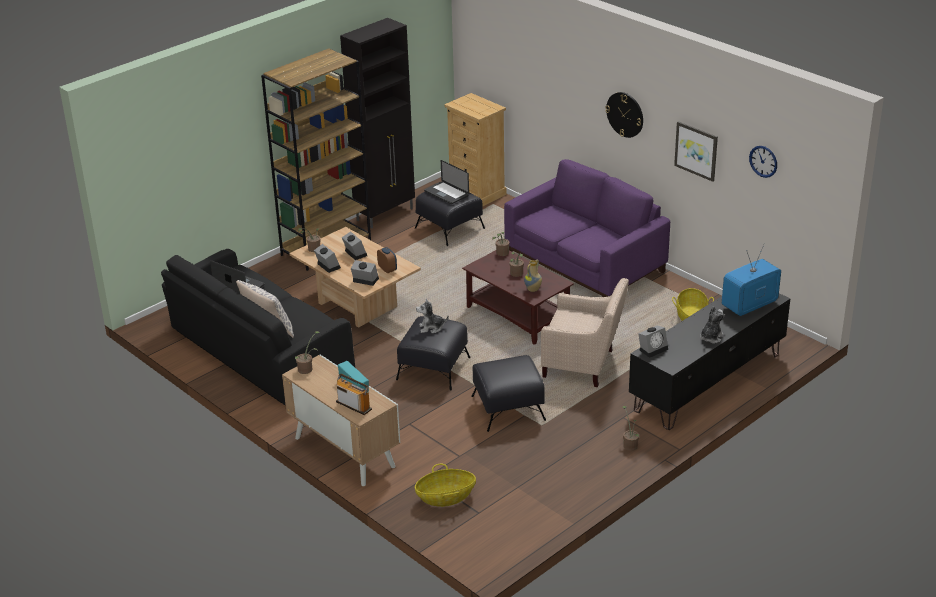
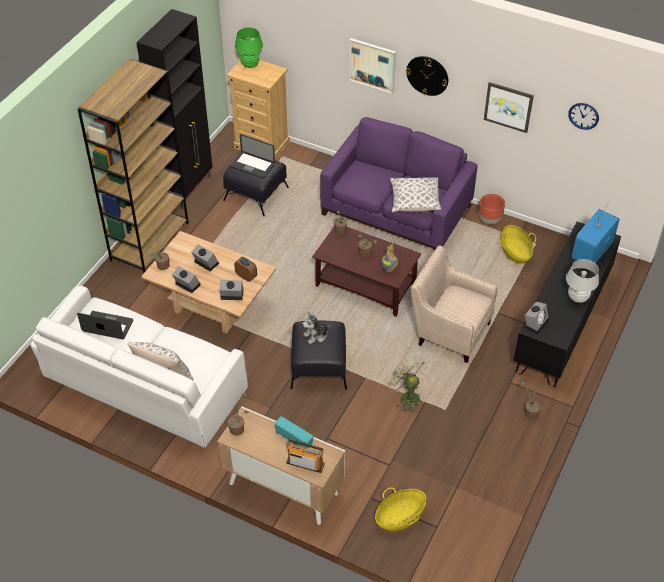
camera: 20 degrees left, 15 degrees up
(258, 349) = (143, 382): black sofa -> white sofa
(471, 100) = (250, 65): none -> green table lamp
(507, 408) = (406, 397): black ottoman -> green fan
(578, 103) = (372, 65): none -> picture
(583, 365) = (449, 331): beige armchair -> beige armchair turned 150 degrees counterclockwise
(590, 243) = (414, 202): none -> pillow
(679, 287) = (490, 220): none -> brown planter
(711, 337) = (577, 298): plush toy -> white table lamp

